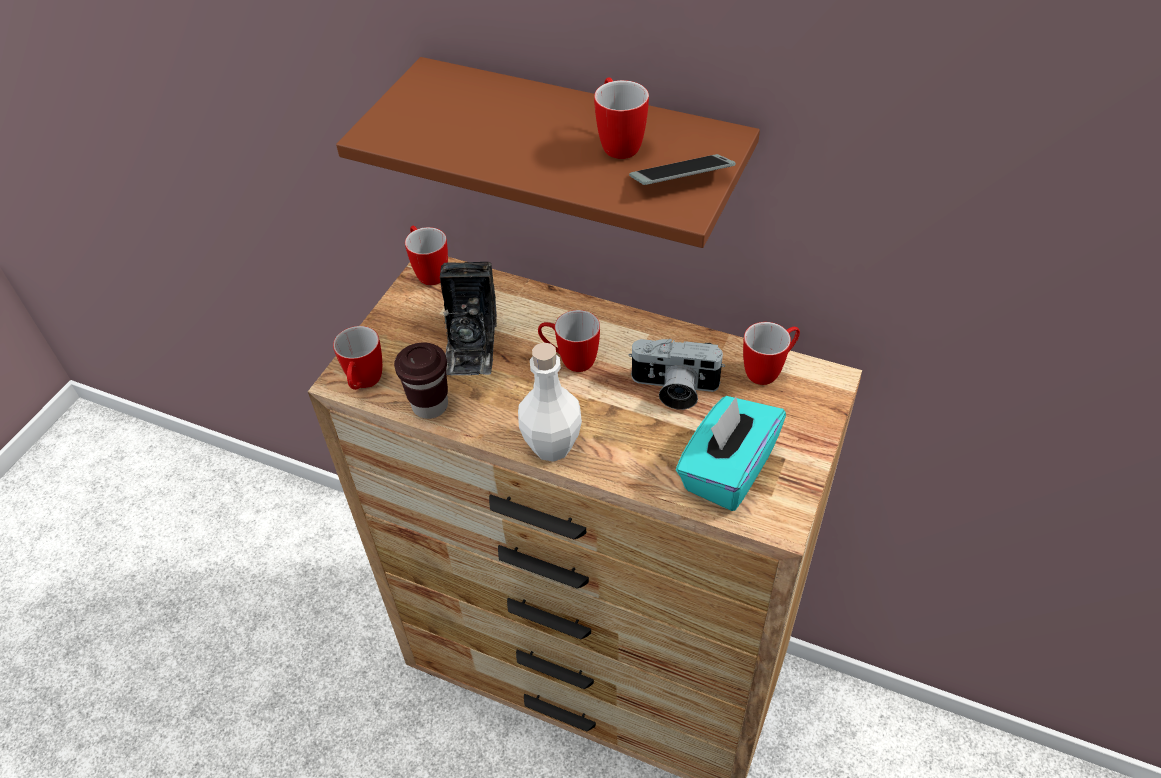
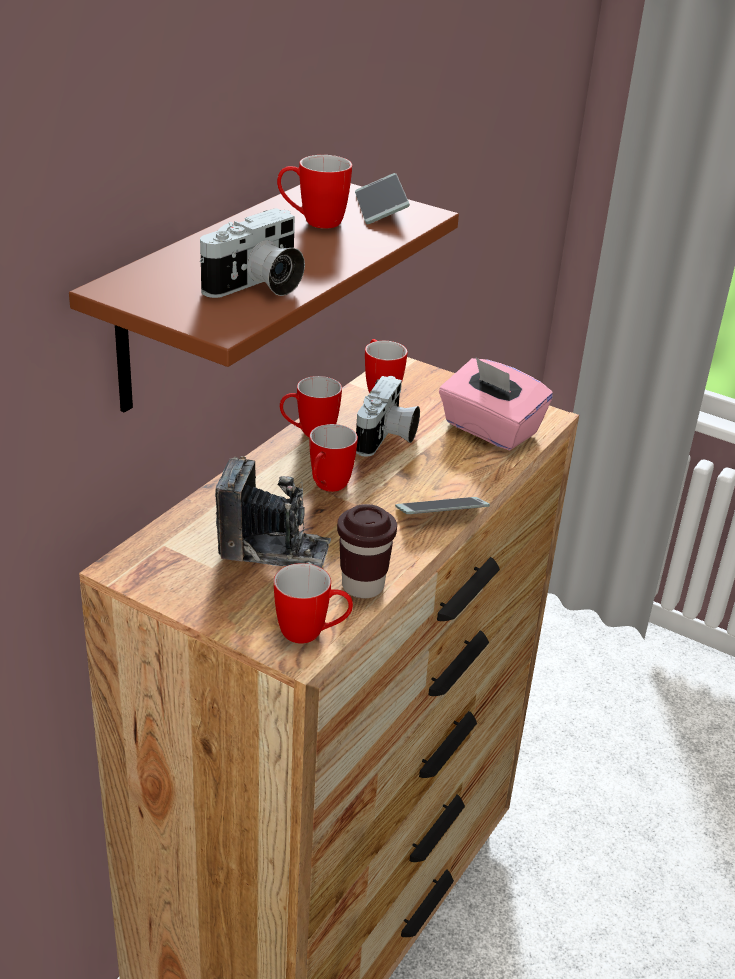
camera: 85 degrees left, 15 degrees down
(428, 272) = (131, 568): mug -> mug (309, 433)
(455, 137) = (258, 286): none -> camera
(552, 446) = (441, 514): white bottle -> phone
(726, 471) = (489, 429): turquoise tissue box -> pink tissue box

